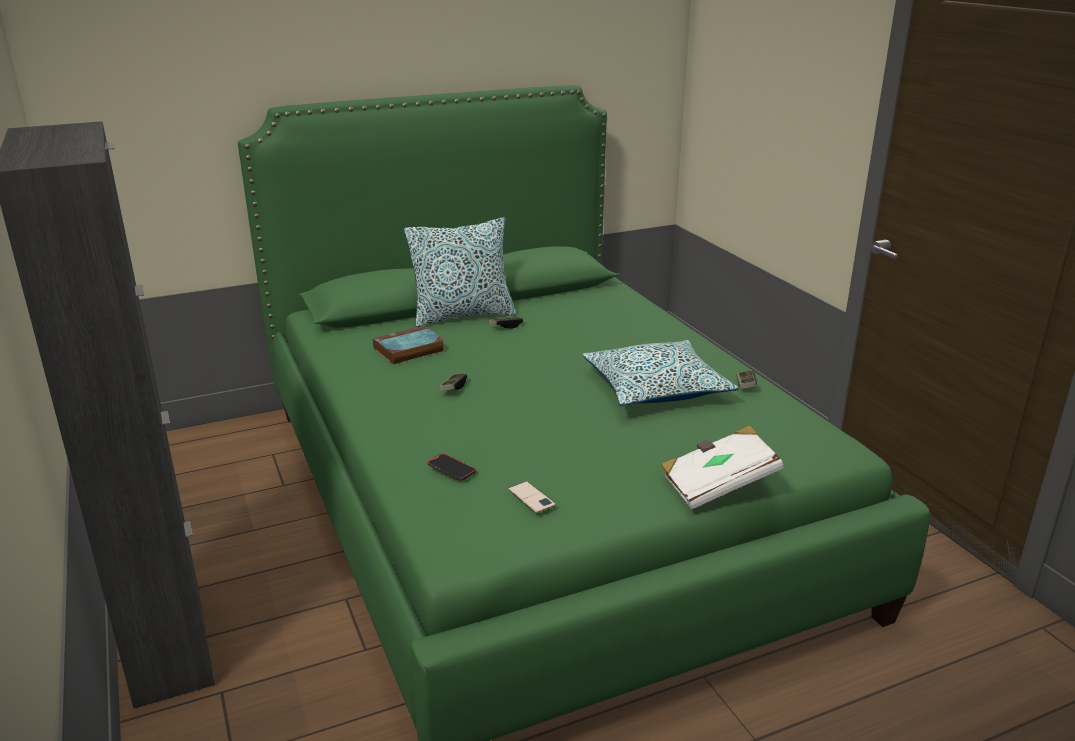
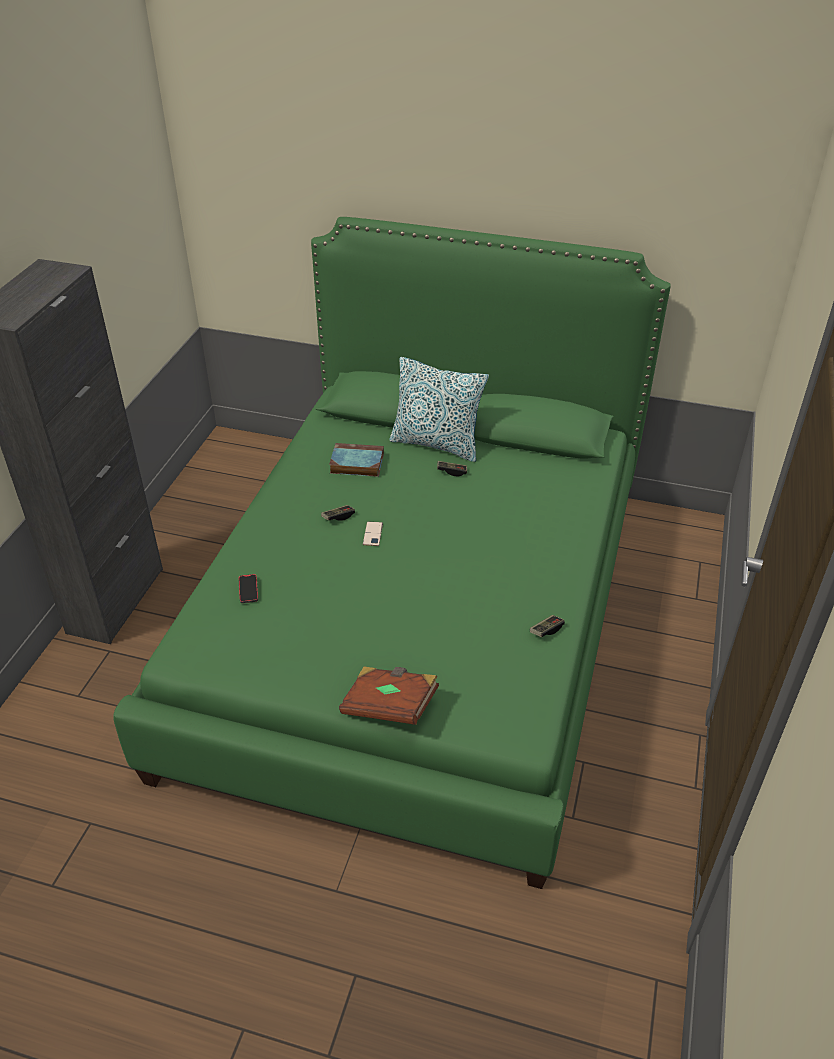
camera: 40 degrees right, 15 degrees up
(531, 497) = (263, 641): phone -> phone (373, 534)
(656, 388) = (474, 594): pillow -> none
(718, 485) = (390, 706): white book -> brown book

